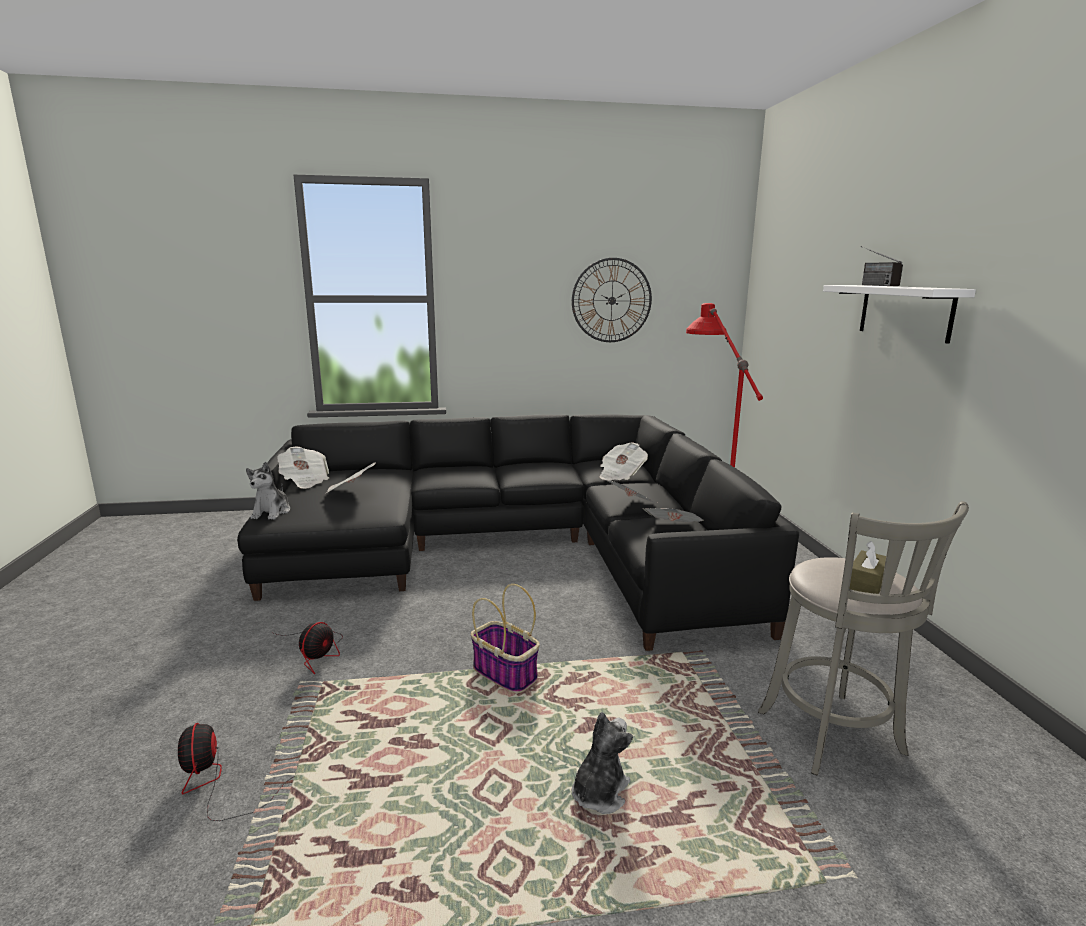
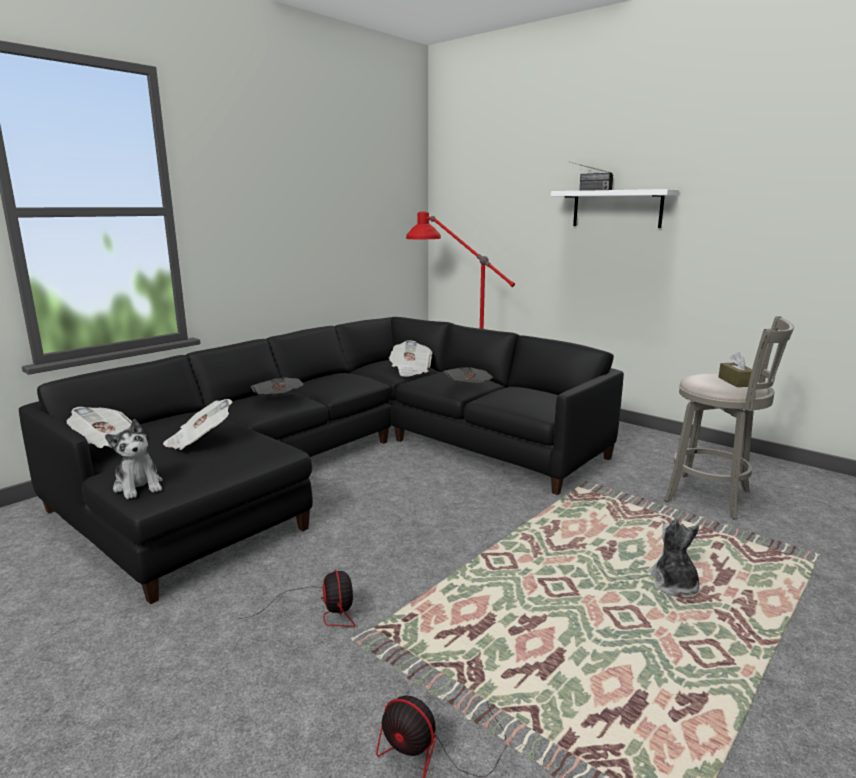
camera: 40 degrees left, 0 degrees up
(506, 674) = (502, 549): basket -> none
(611, 300) = (337, 211): wall clock -> none
(672, 531) = (528, 397): newspaper -> newspaper (278, 400)

